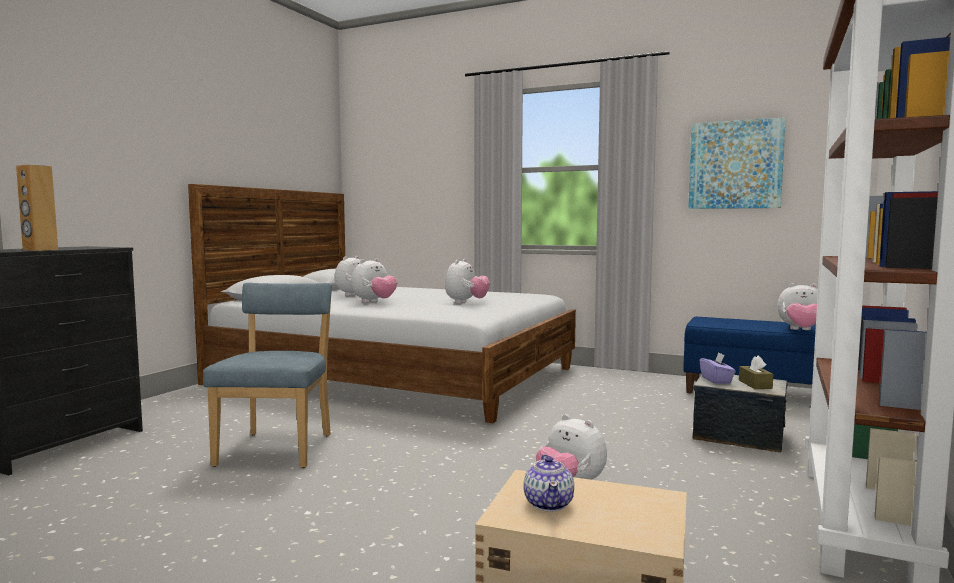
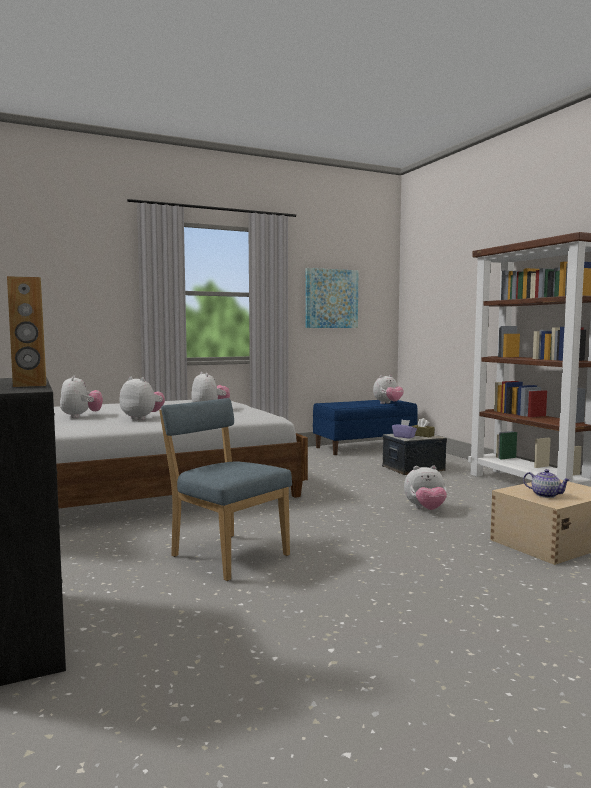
camera: 50 degrees left, 0 degrees up
(374, 302) = (142, 418): plush toy -> plush toy turned 45 degrees counterclockwise

